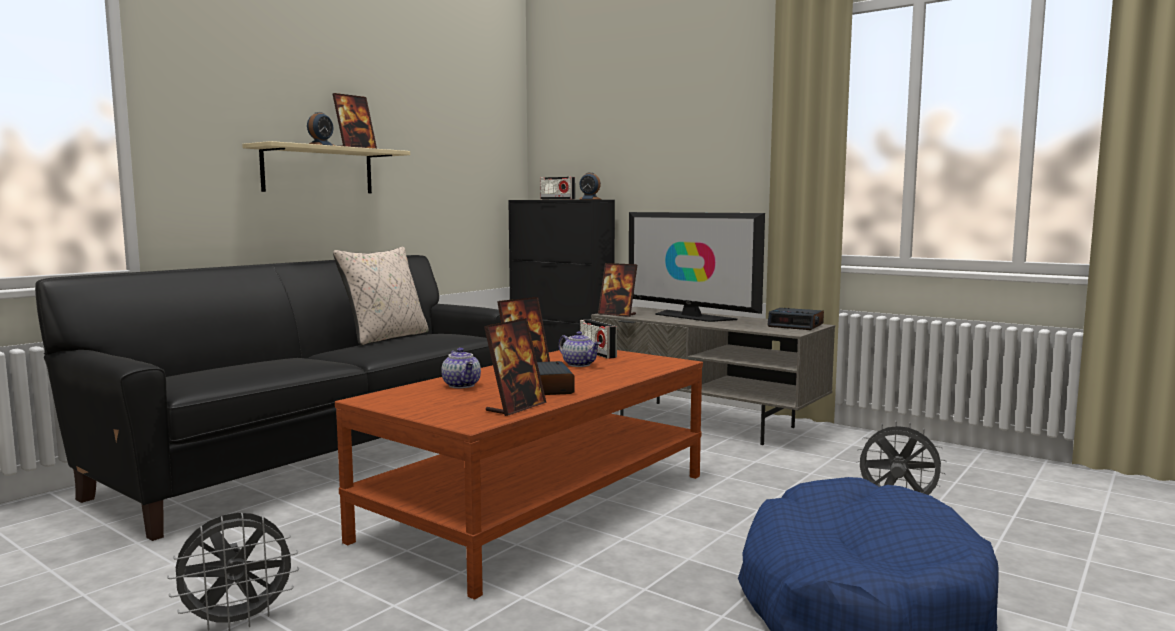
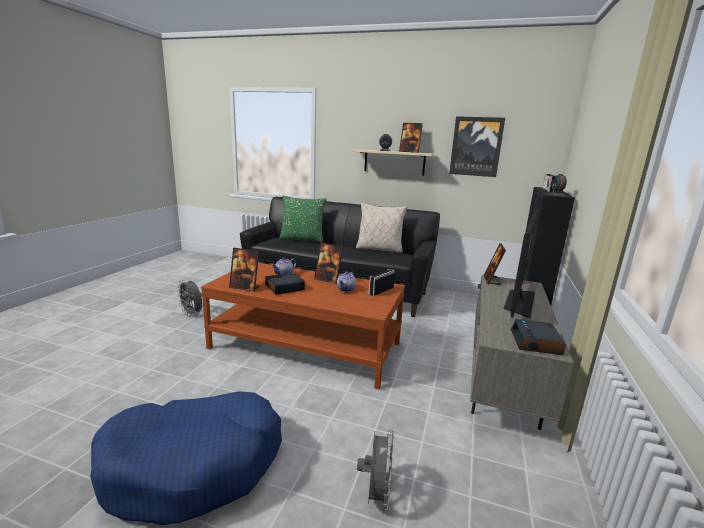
camera: 70 degrees right, 10 degrees up
(224, 364) = (302, 239): none -> green pillow
(435, 142) = (476, 146): none -> picture

